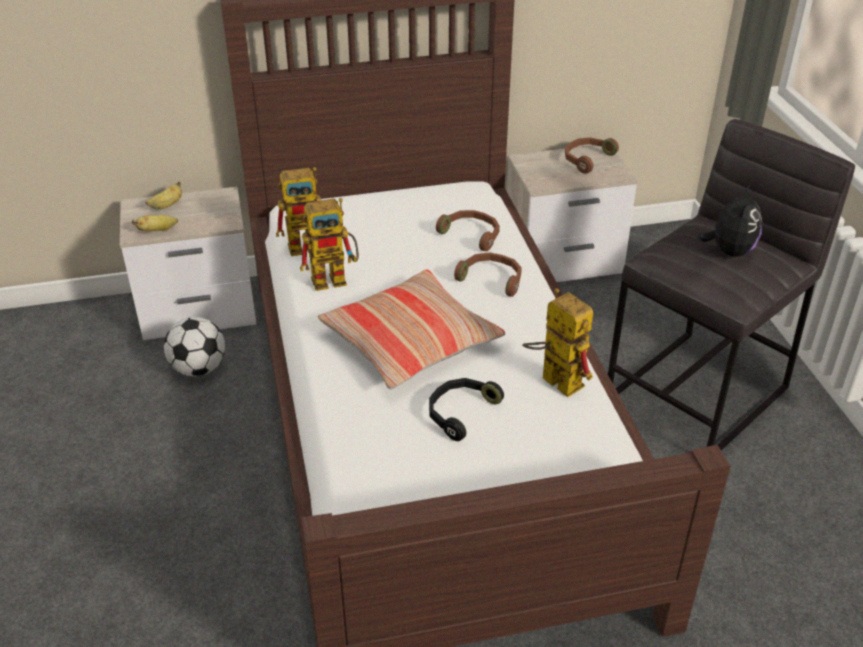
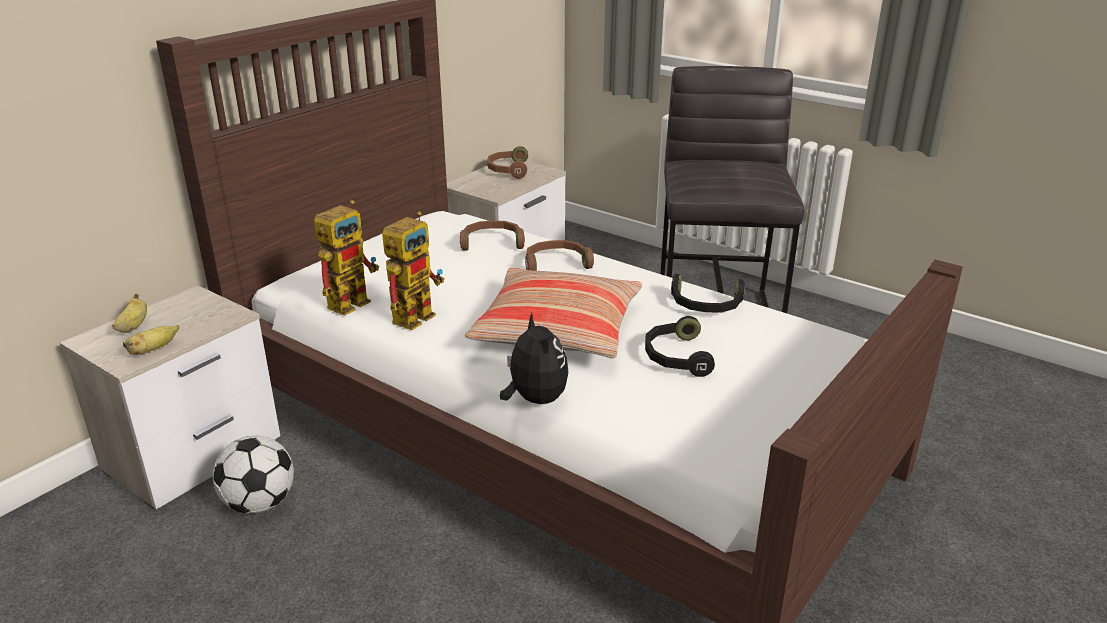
camera: 40 degrees left, 10 degrees down
(553, 379) = (706, 306): toy robot -> black headphones
(729, 251) = (732, 169): plush toy -> plush toy (534, 399)

